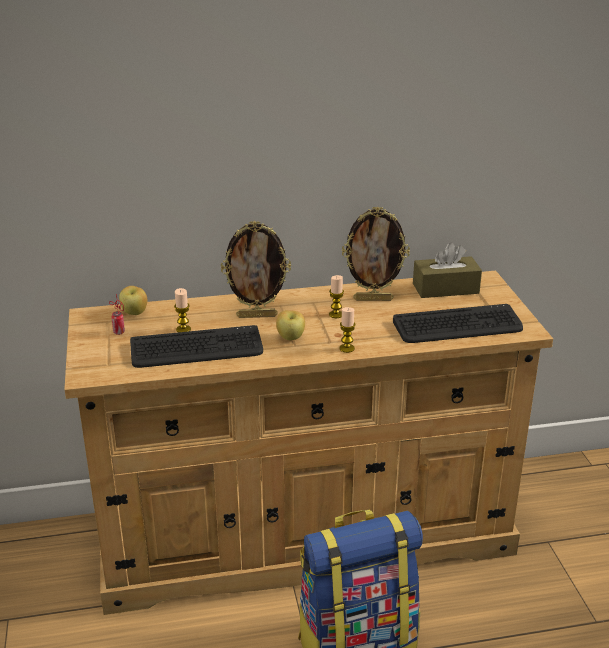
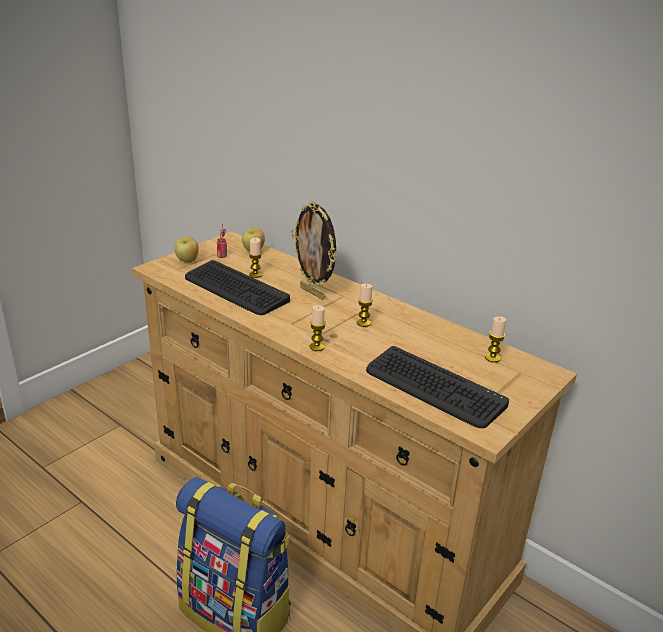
camera: 50 degrees right, 0 degrees up
(290, 338) = (299, 318): apple -> apple (187, 261)
(373, 299) = (415, 330): picture frame -> none
(445, 288) = (492, 358): brown tissue box -> candle

